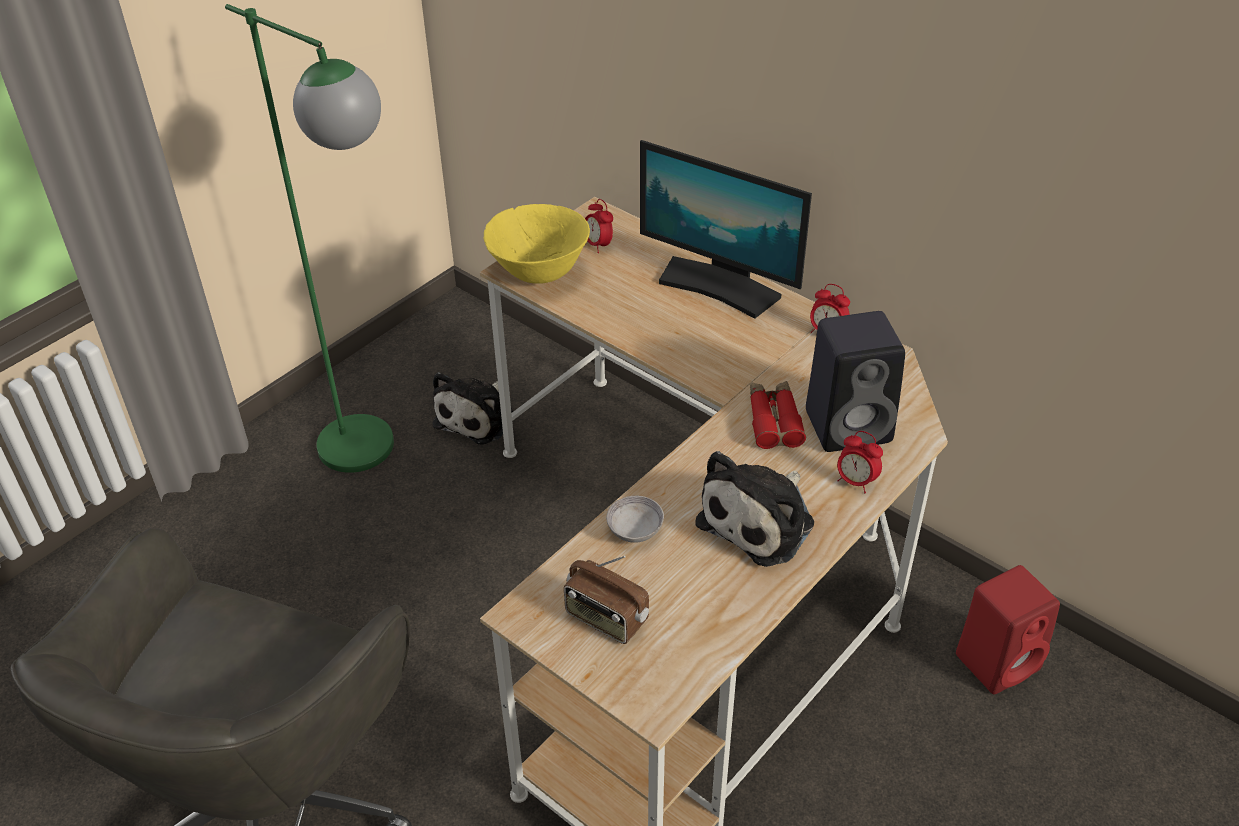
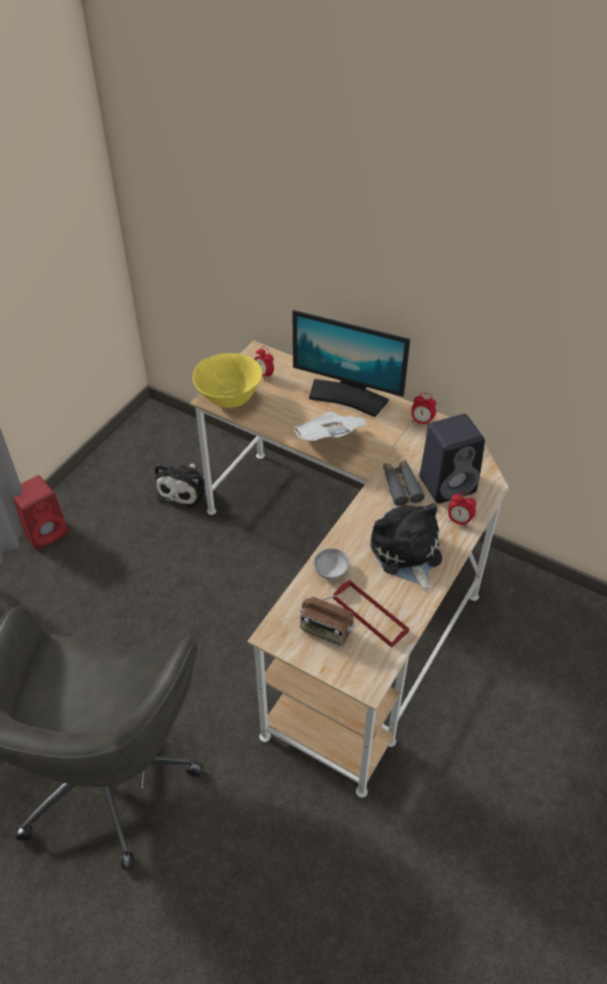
camera: 10 degrees left, 5 degrees up
(376, 457) = (123, 524): green floor lamp -> none
(675, 343) = (328, 439): none -> newspaper
(681, 604) = (370, 615): none -> red tray
(760, 520) = (407, 554): plush toy -> plush toy turned 135 degrees clockwise
(774, 420) = (401, 486): red binoculars -> grey binoculars
(999, 660) = (540, 610): red speaker -> red speaker (46, 531)

